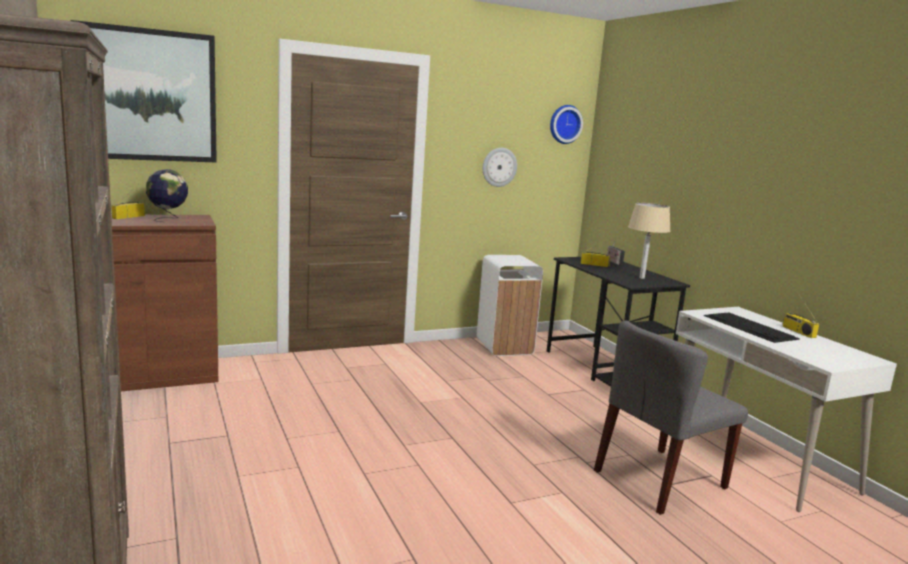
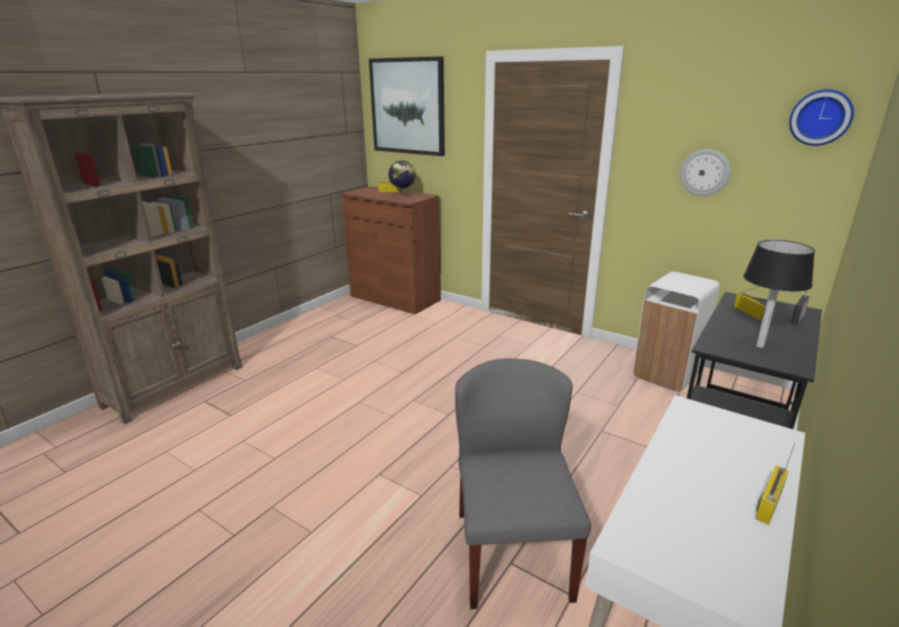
camera: 60 degrees right, 10 degrees up
(642, 278) = (760, 346): beige table lamp -> black table lamp
(659, 480) = (512, 553): grey chair -> grey chair turned 60 degrees clockwise
(750, 327) = (702, 455): keyboard -> none

